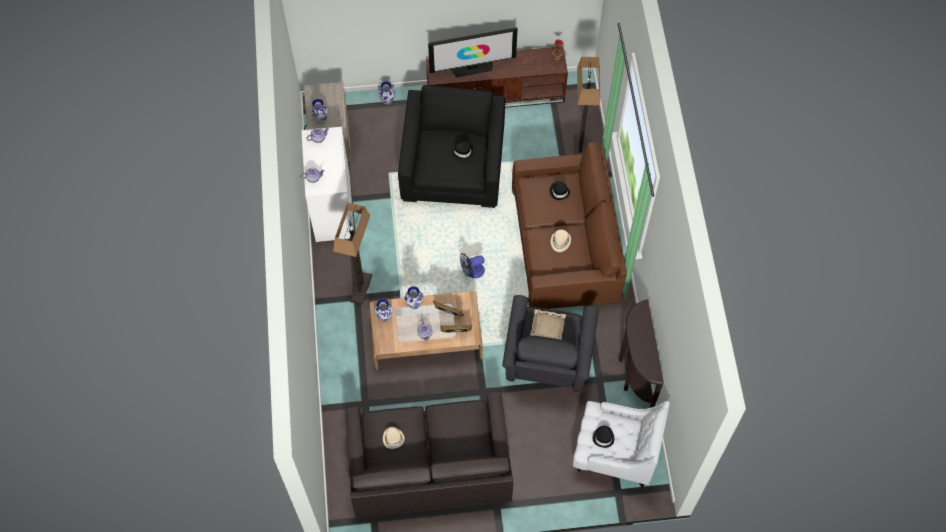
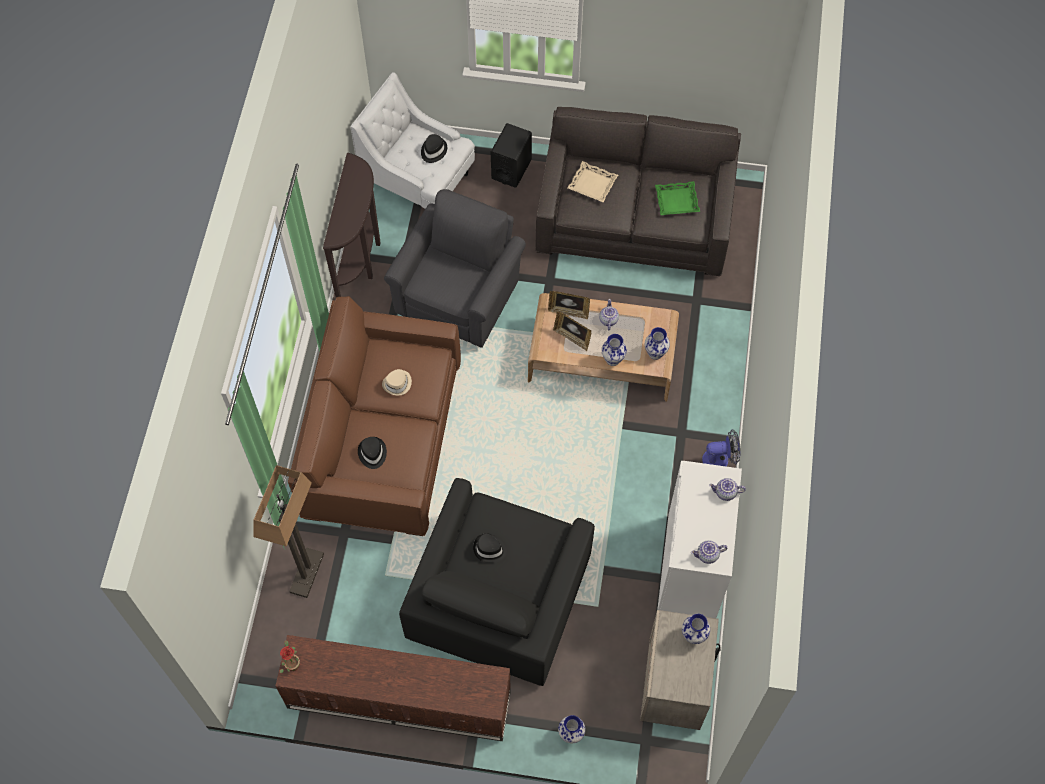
camera: 165 degrees left, 0 degrees up
(361, 288) = (673, 443): floor lamp -> none
(393, 438) = (676, 201): beige hat -> green tray
(472, 67) = (431, 682): television -> none
(472, 272) = (519, 430): fan -> fan (720, 459)
(543, 485) = (511, 169): none -> black speaker
(547, 326) = (453, 285): beige tray -> beige tray (592, 184)

